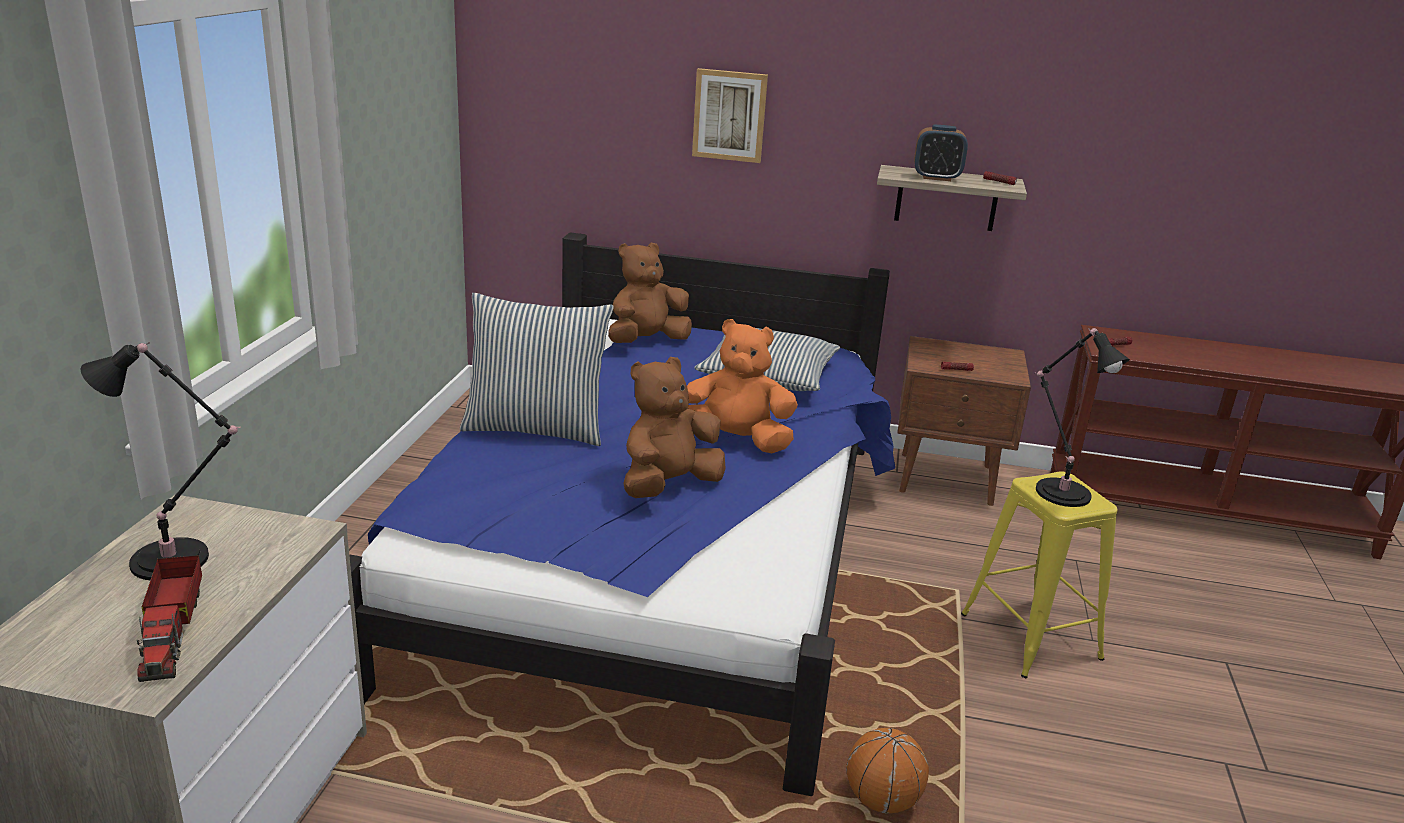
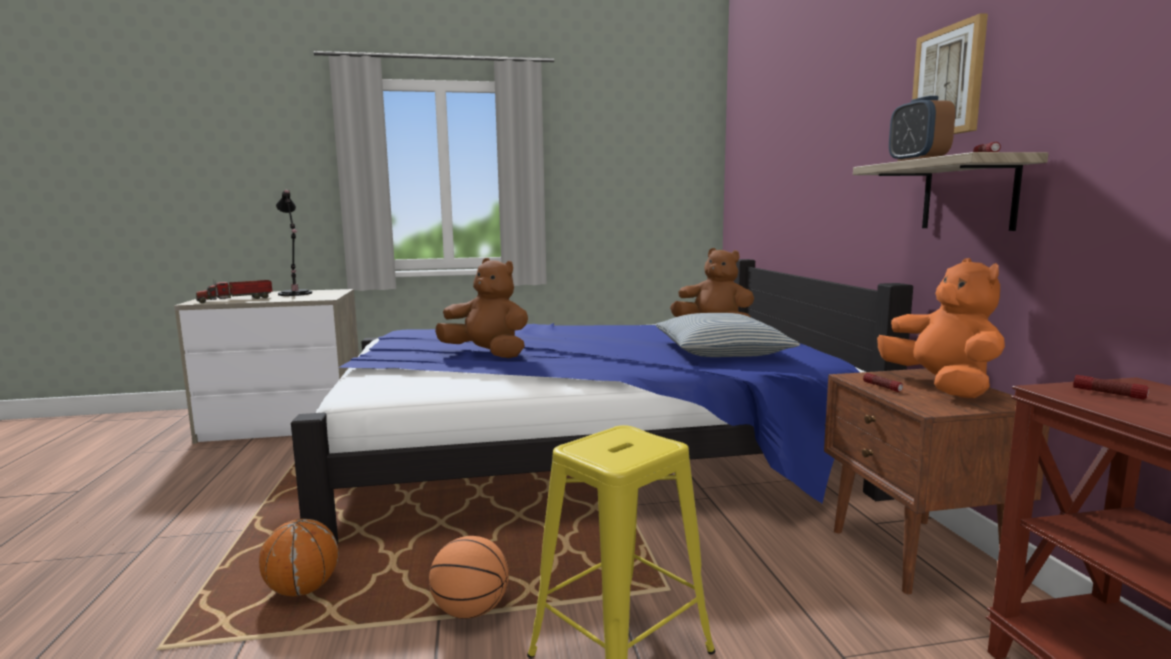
camera: 70 degrees right, 15 degrees down
(536, 428) = (533, 329): pillow -> none
(729, 115) = (822, 146): picture -> picture (948, 82)
(735, 441) = (579, 357): orange plush toy -> orange plush toy (941, 386)
(955, 695) = (471, 611): none -> basketball
(1059, 491) = (623, 443): black table lamp -> none

